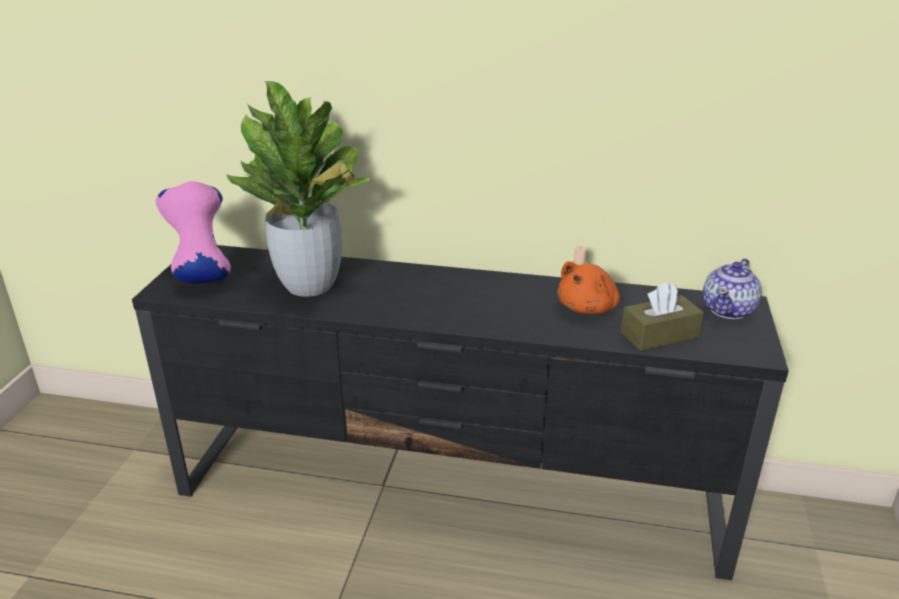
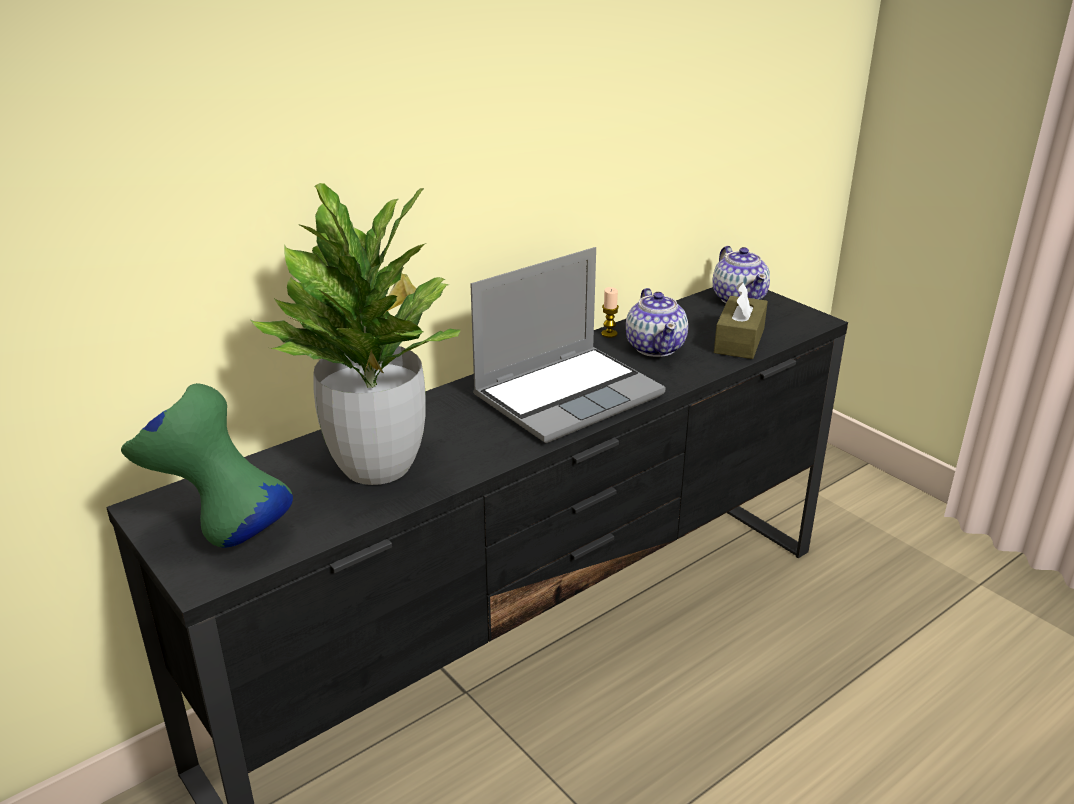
camera: 50 degrees left, 0 degrees up
(202, 276) = (220, 532): pink vase -> green vase
(472, 305) = (568, 395): none -> laptop
(589, 308) = (655, 347): orange plush toy -> teapot

